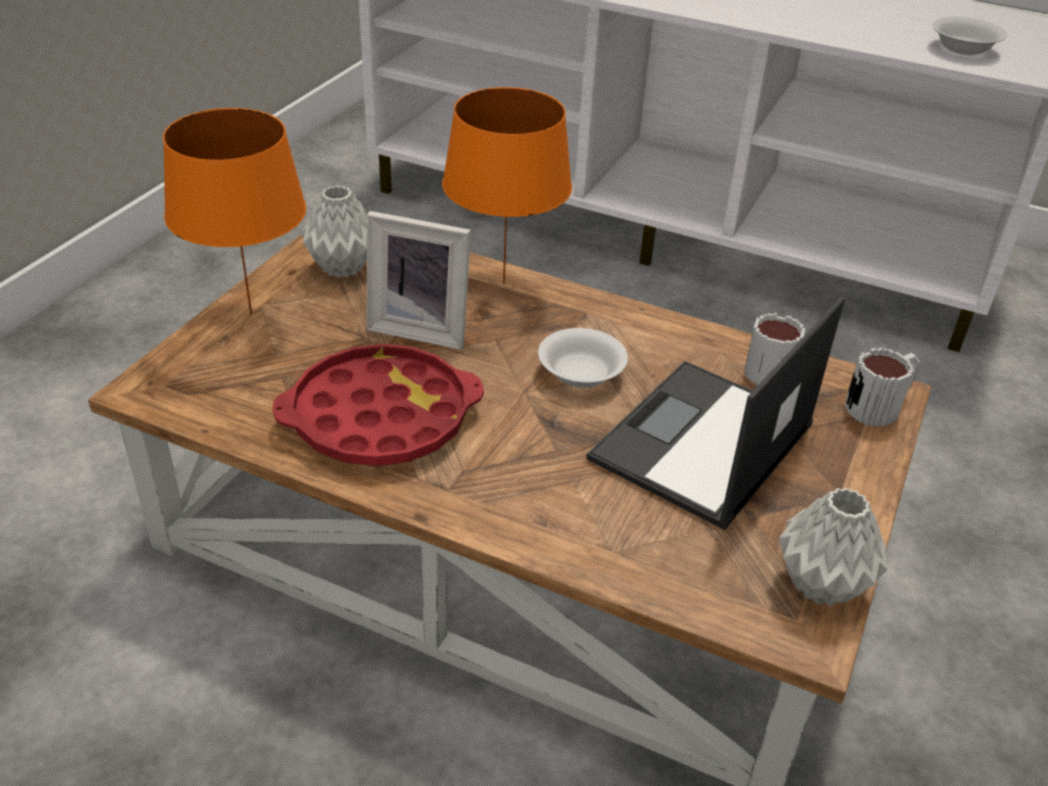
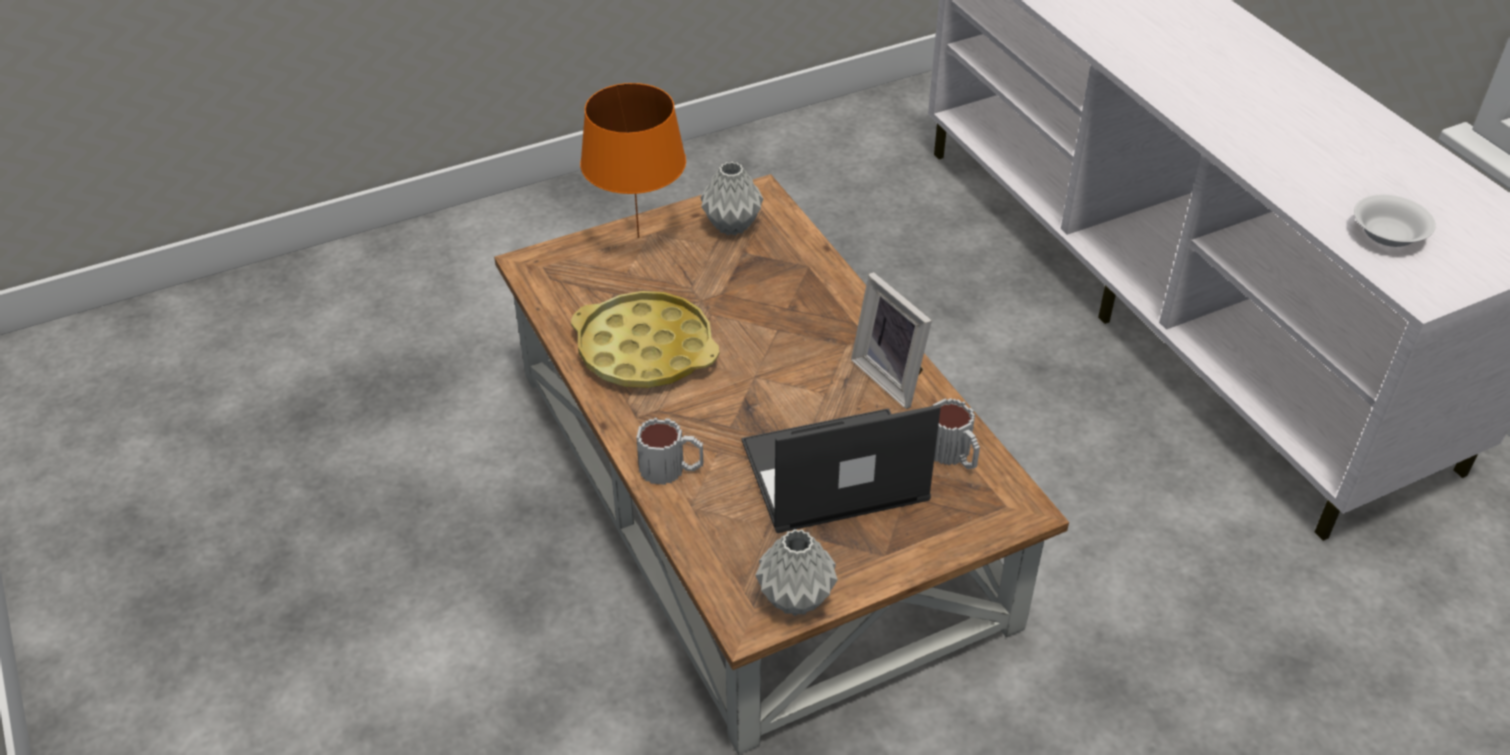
camera: 40 degrees right, 5 degrees up
(380, 417) = (645, 349): red tray -> yellow tray
(421, 328) = (736, 297): picture frame -> picture frame (893, 376)
(503, 284) = (831, 288): orange table lamp -> none
(580, 373) = (808, 382): white bowl -> none
(879, 406) = (1002, 514): mug -> mug (671, 469)

